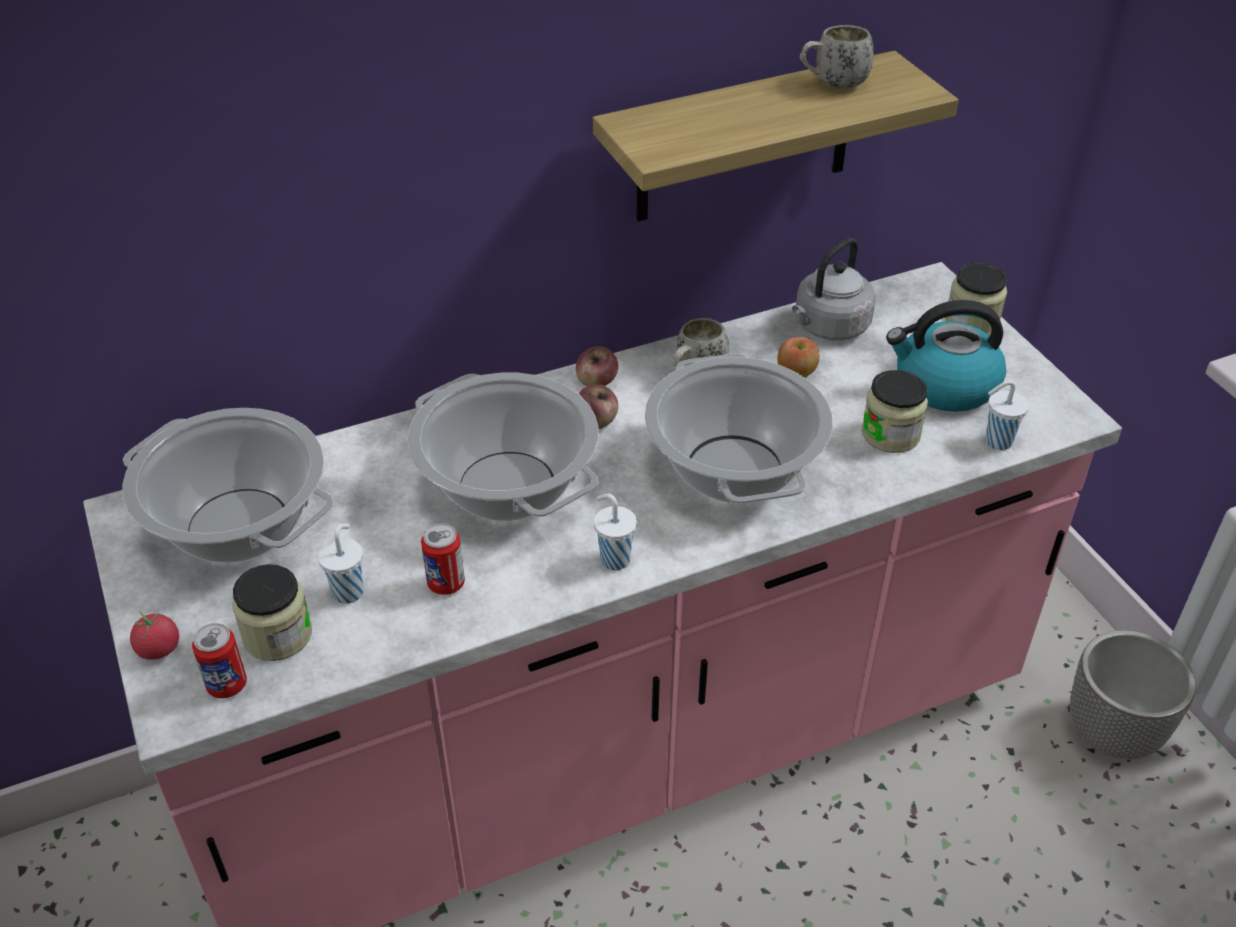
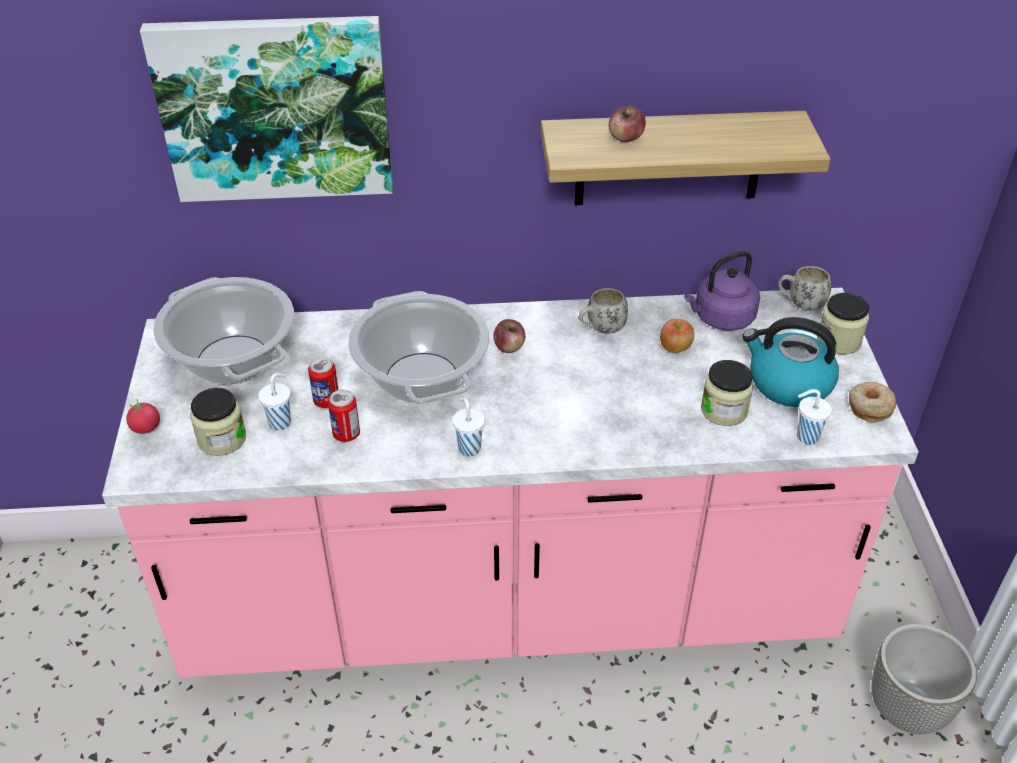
camera: 20 degrees right, 0 degrees up
(227, 685) = (175, 462): can -> can (326, 401)
(244, 161) = (275, 108): none -> picture
(597, 382) = (524, 319): apple -> apple (625, 138)
(733, 469) = (589, 406): cooking pot -> none
(828, 327) = (721, 318): grey kettle -> purple kettle
(832, 84) = (736, 128): white mug -> white mug (800, 304)
(1045, 390) = (869, 407): none -> donut

